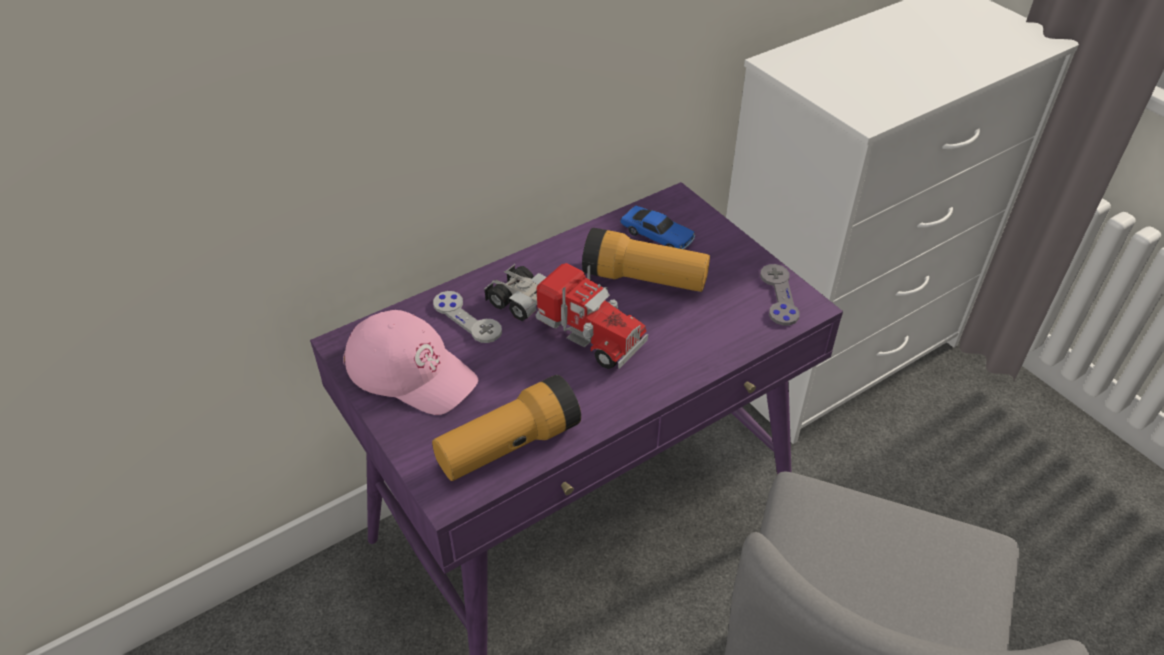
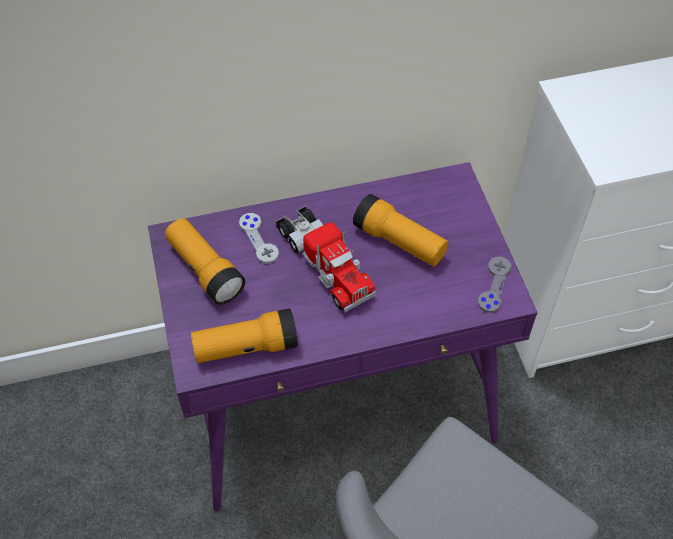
camera: 20 degrees right, 10 degrees up
(411, 371) = (205, 270): pink cap -> flashlight
(657, 236) = (427, 207): toy car -> none

